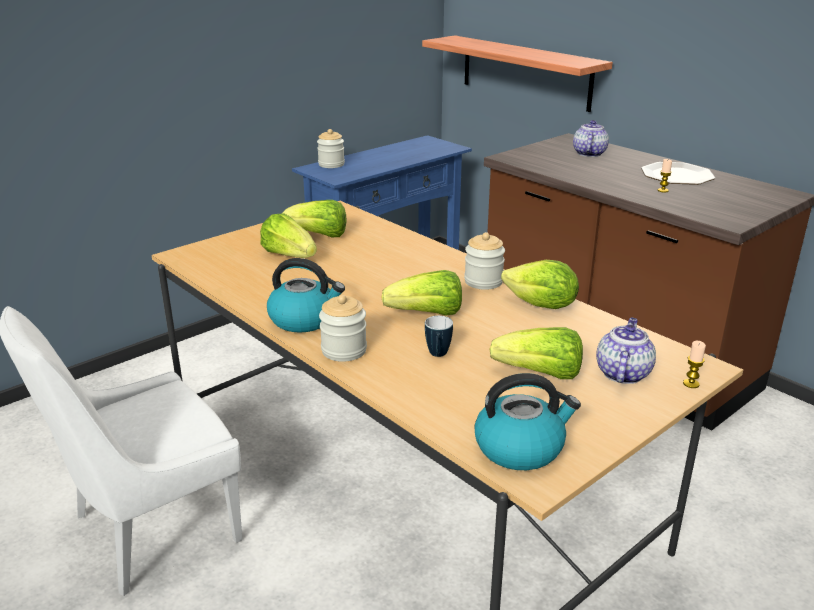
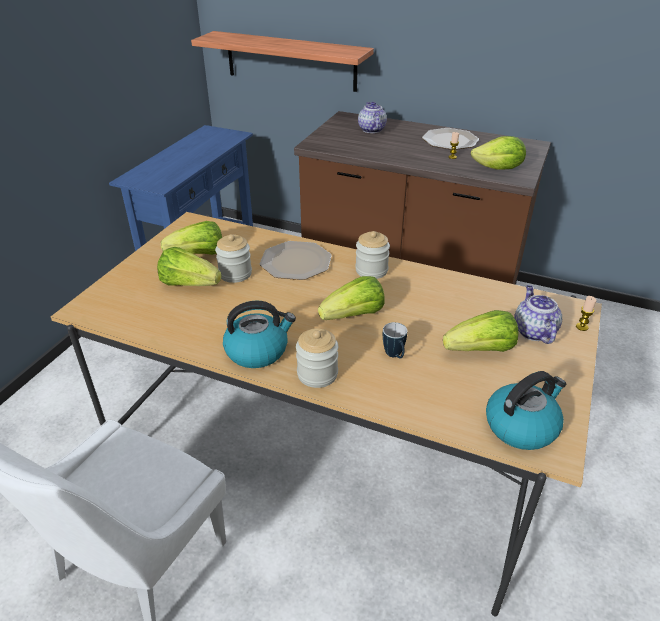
camera: 25 degrees left, 10 degrees up
(331, 164) = (143, 171): jar -> jar (235, 274)
(410, 259) = (296, 262): none -> plate
(541, 306) = (431, 283): lettuce -> lettuce (498, 169)

